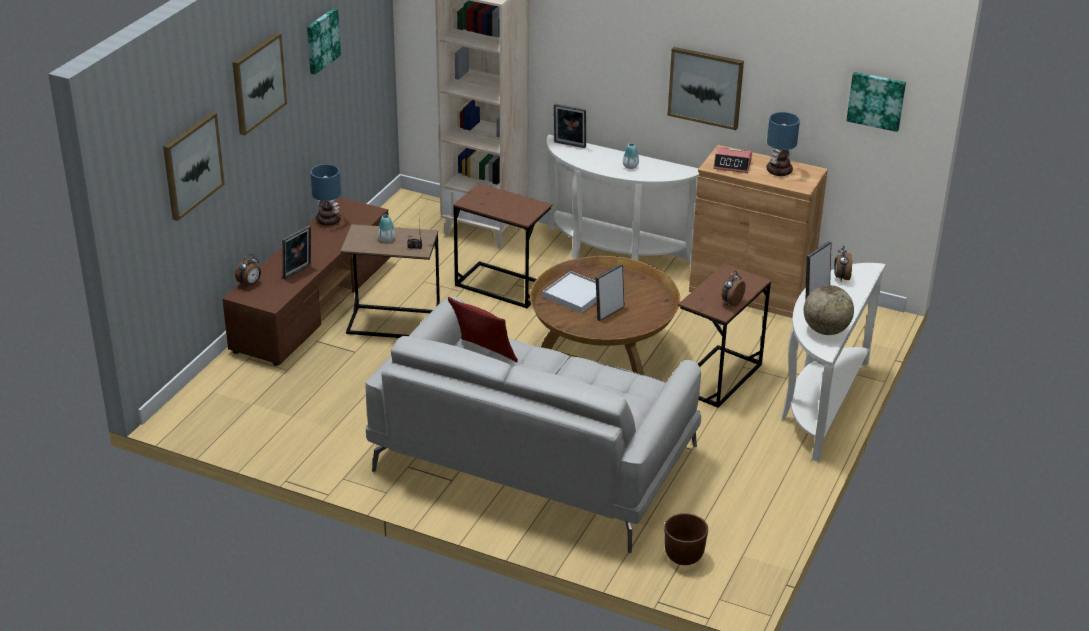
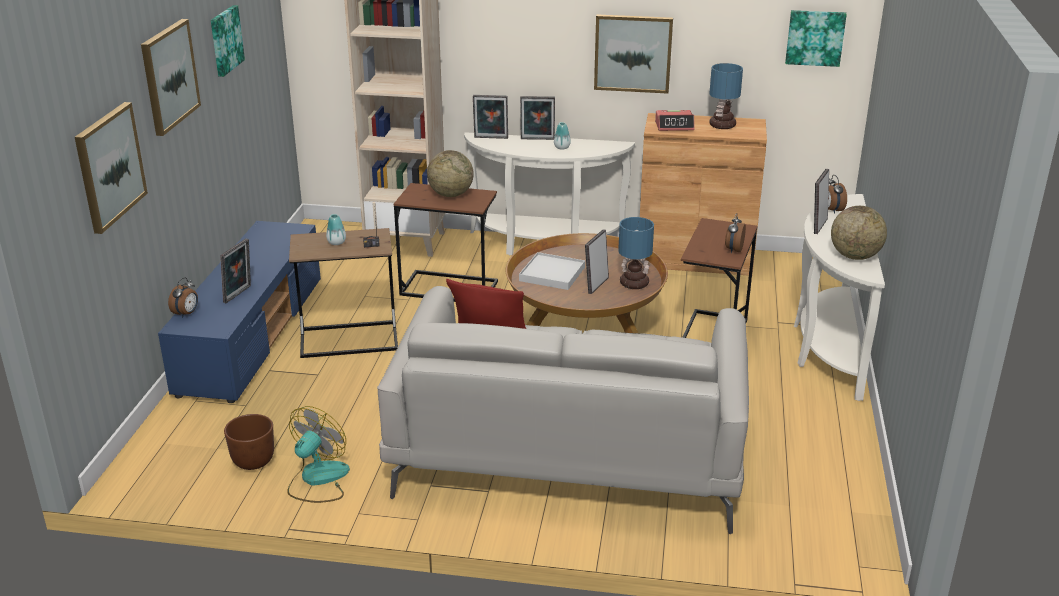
camera: 15 degrees left, 5 degrees down
(313, 304) = (251, 335): brown tv stand -> blue tv stand
(321, 445) = (317, 480): none -> fan
(327, 220) = (253, 242): table lamp -> table lamp (633, 284)
(508, 202) = (450, 195): none -> globe
(612, 153) = (537, 139): none -> picture frame
(683, 557) = (790, 526): brown planter -> brown planter (253, 462)

